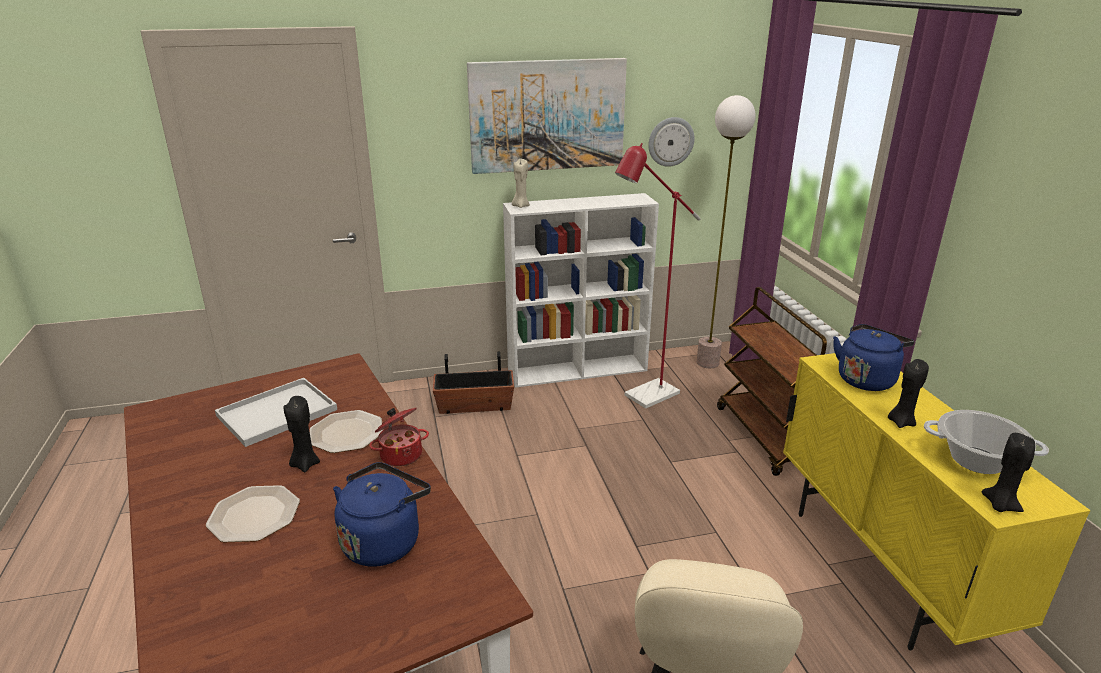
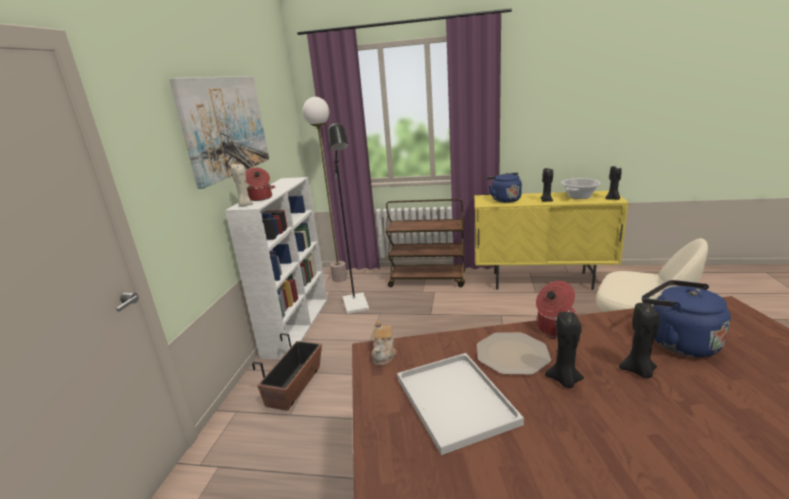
camera: 65 degrees left, 5 degrees down
(254, 516) = (657, 415): plate -> none
(322, 508) = (638, 371): none -> black candle
(340, 370) = (384, 354): none -> teapot
(548, 205) = (261, 198): none -> cooking pot
(645, 397) = (356, 307): red floor lamp -> black floor lamp
(670, 141) = (278, 138): wall clock -> none

